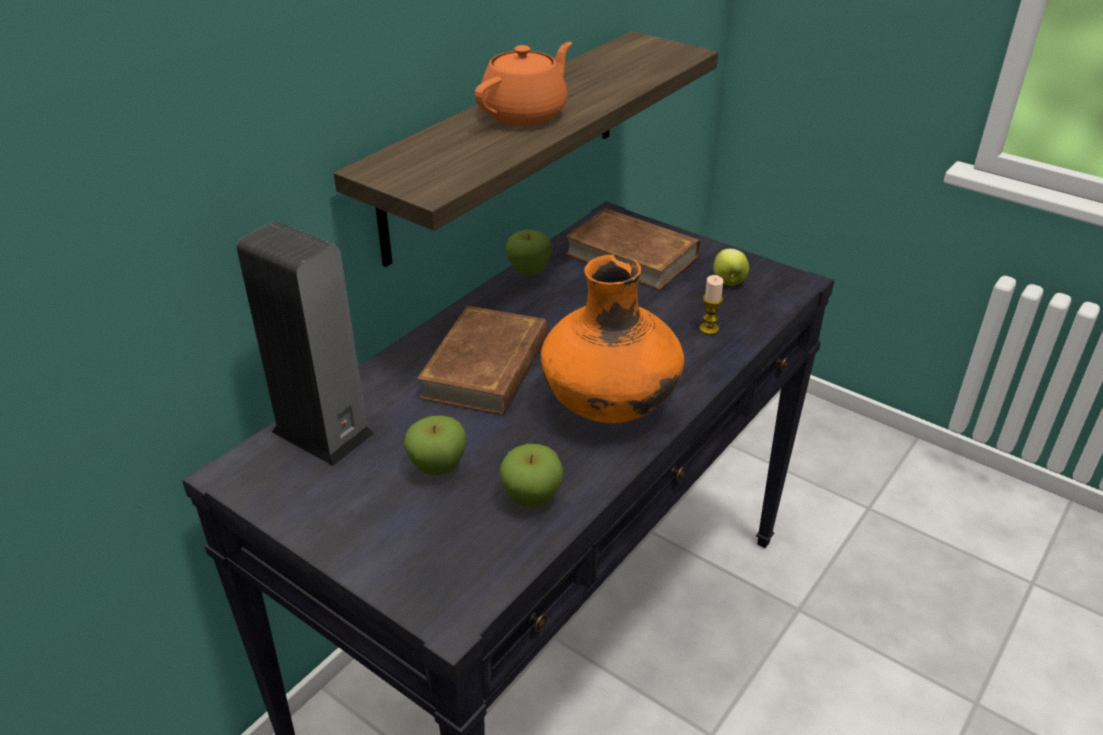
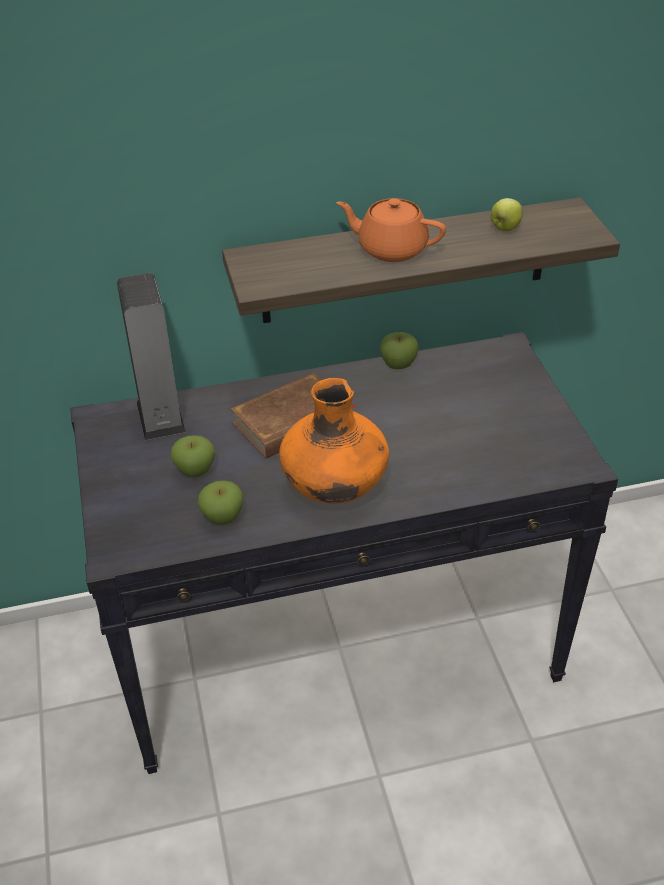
camera: 40 degrees right, 5 degrees up
(525, 114) = (391, 249): orange teapot -> orange teapot turned 150 degrees counterclockwise
(631, 255) = (485, 385): brown book -> none
(709, 329) = (468, 469): candle -> none
(729, 282) = (530, 441): apple -> apple (505, 228)

